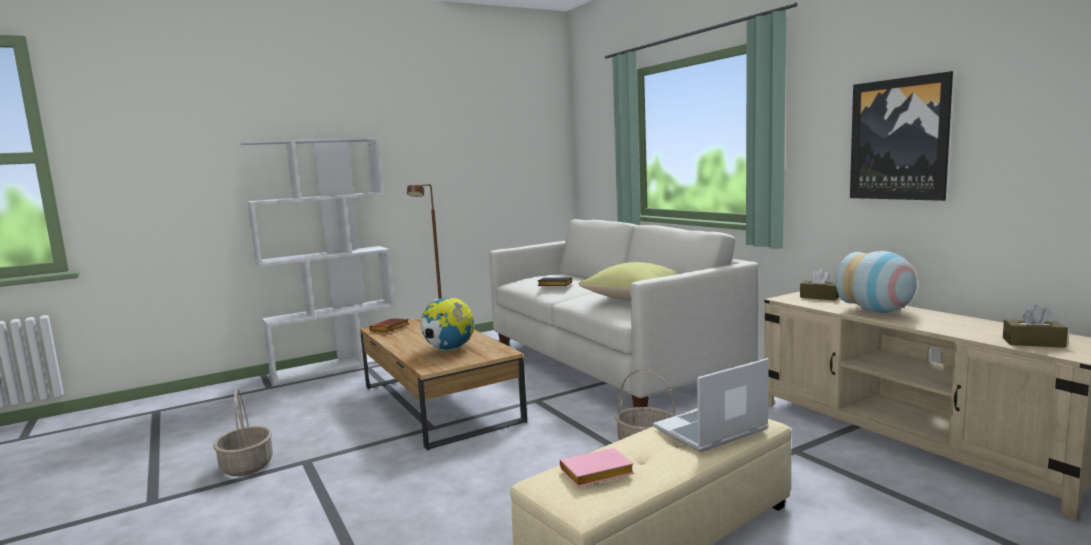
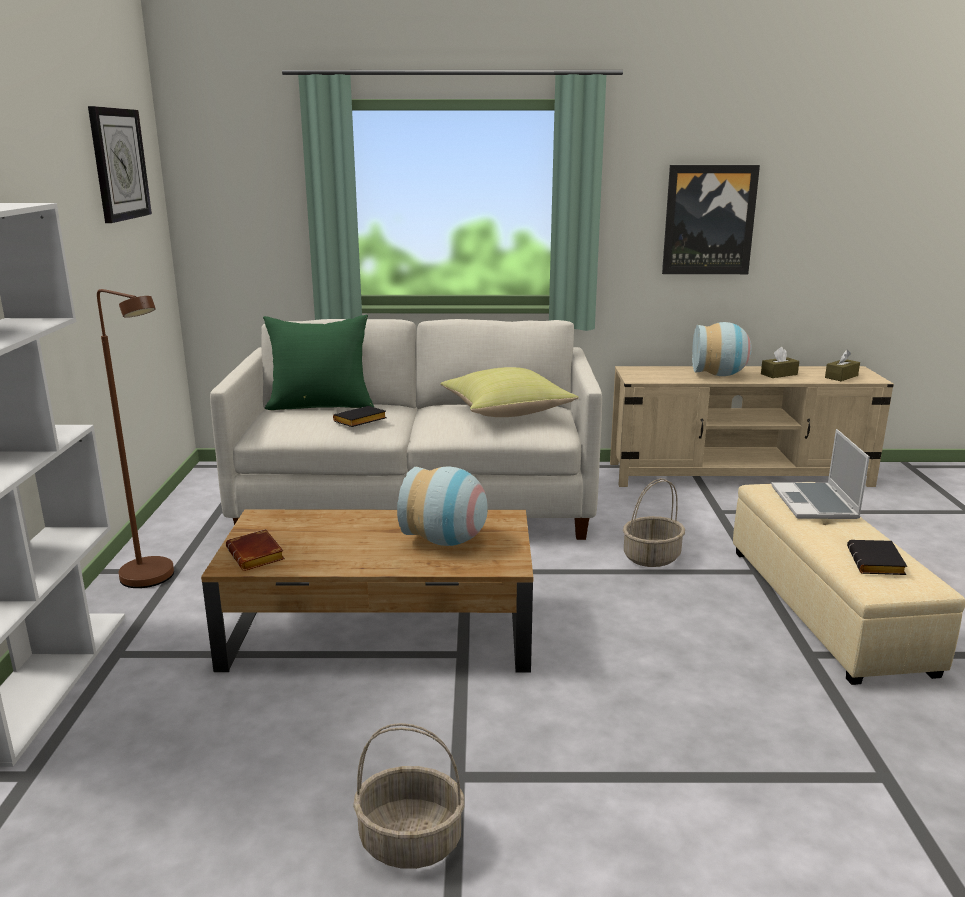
camera: 60 degrees left, 10 degrees up
(449, 350) = (447, 541): globe -> vase
(512, 123) = (119, 164): none -> wall clock
(571, 276) = (321, 405): none -> green pillow
(595, 475) = (877, 564): pink book -> black book
(819, 297) = (649, 372): brown tissue box -> brown tissue box (779, 374)

